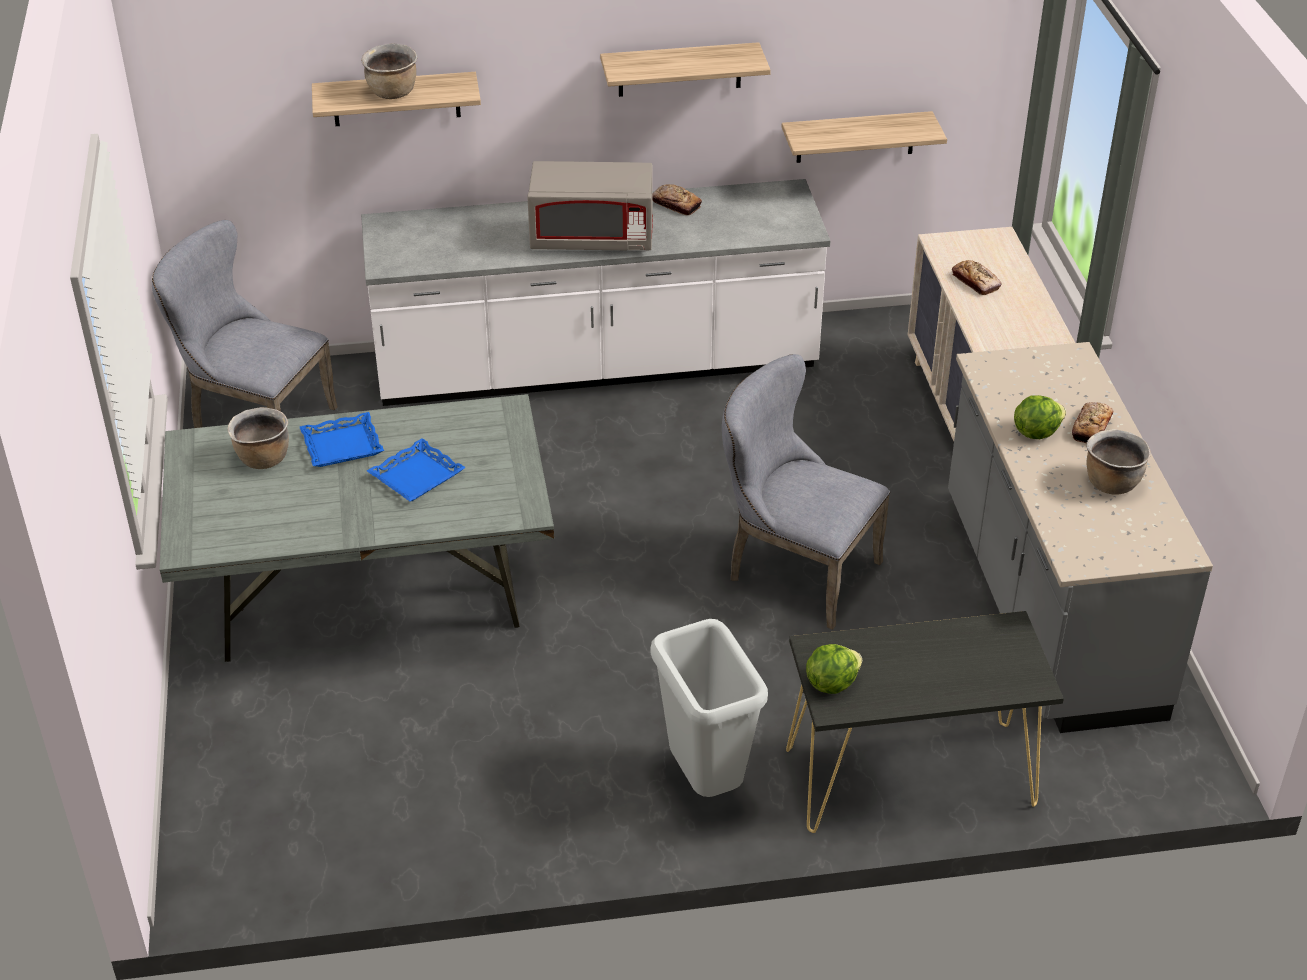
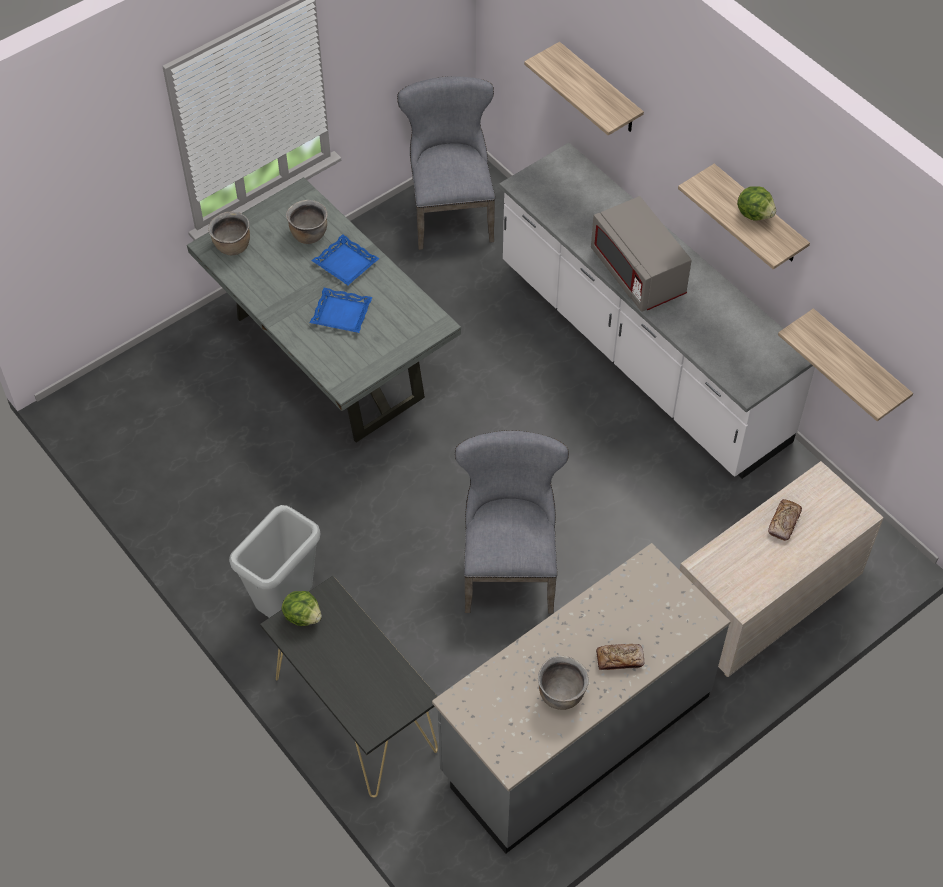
camera: 60 degrees right, 15 degrees up
(393, 93) = (579, 86): brown cooking pot -> brown cooking pot (232, 246)
(676, 204) = (718, 299): bread -> none
(1036, 432) = (590, 626): lettuce -> lettuce (754, 213)

